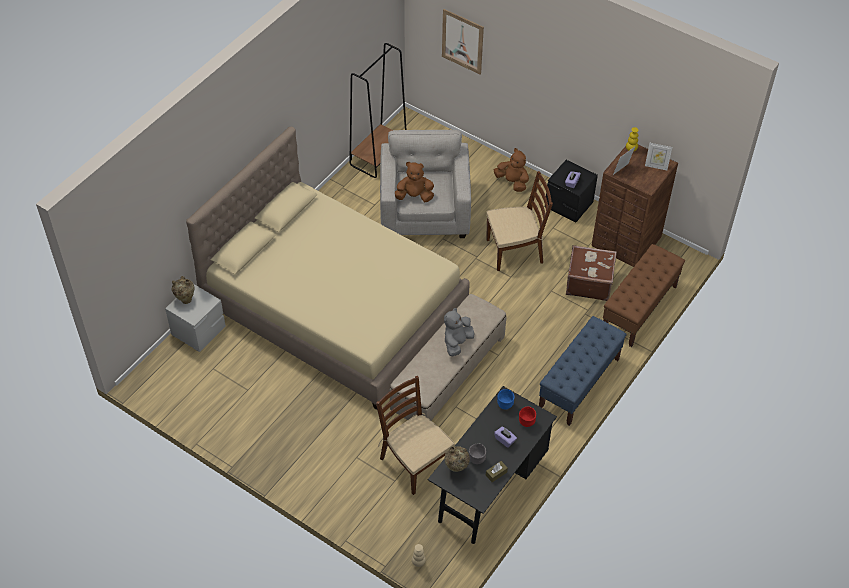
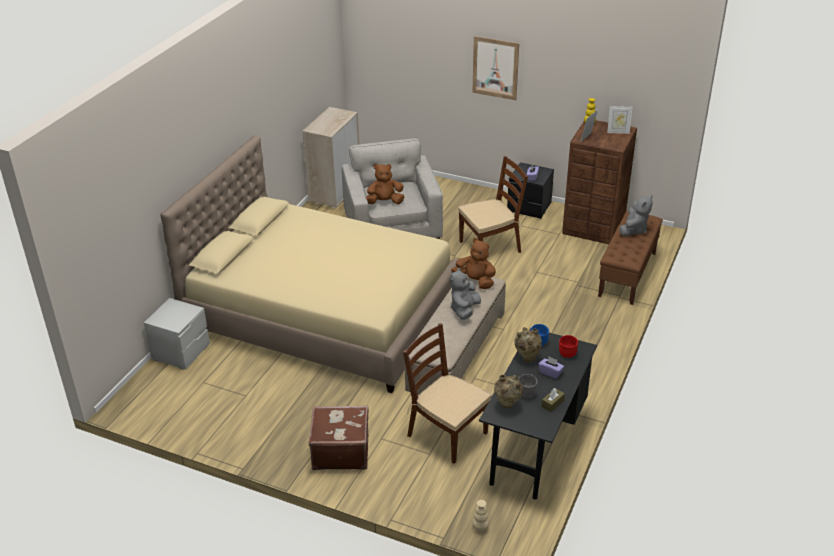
camera: 10 degrees left, 15 degrees down
(185, 299) = (165, 312): beige vase -> beige vase (527, 358)
(378, 156) = (335, 194): clothes rack -> beige cabinet
(462, 41) = (405, 64): picture -> picture (495, 68)
(512, 182) = (469, 197): brown plush toy -> brown plush toy (475, 281)
(579, 383) = (593, 341): blue bench -> none
(588, 282) = (570, 261): brown suitcase -> brown suitcase (340, 451)
(650, 271) = (633, 230): none -> grey plush toy

